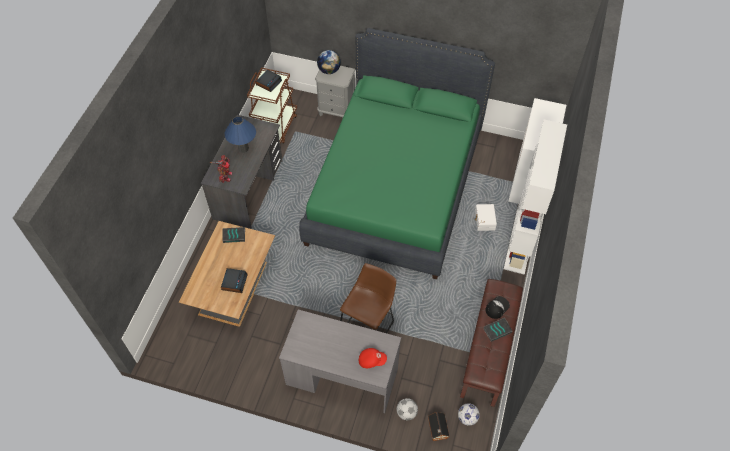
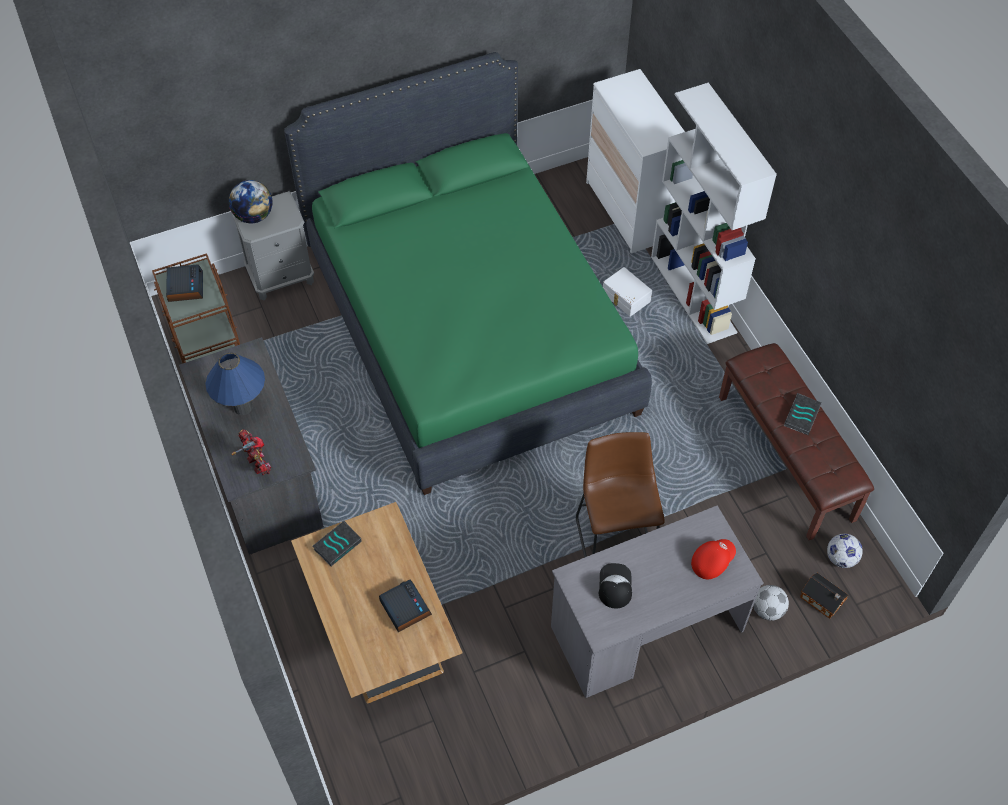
camera: 40 degrees left, 0 degrees up
(497, 307) = (774, 388): cap -> cap (614, 586)

